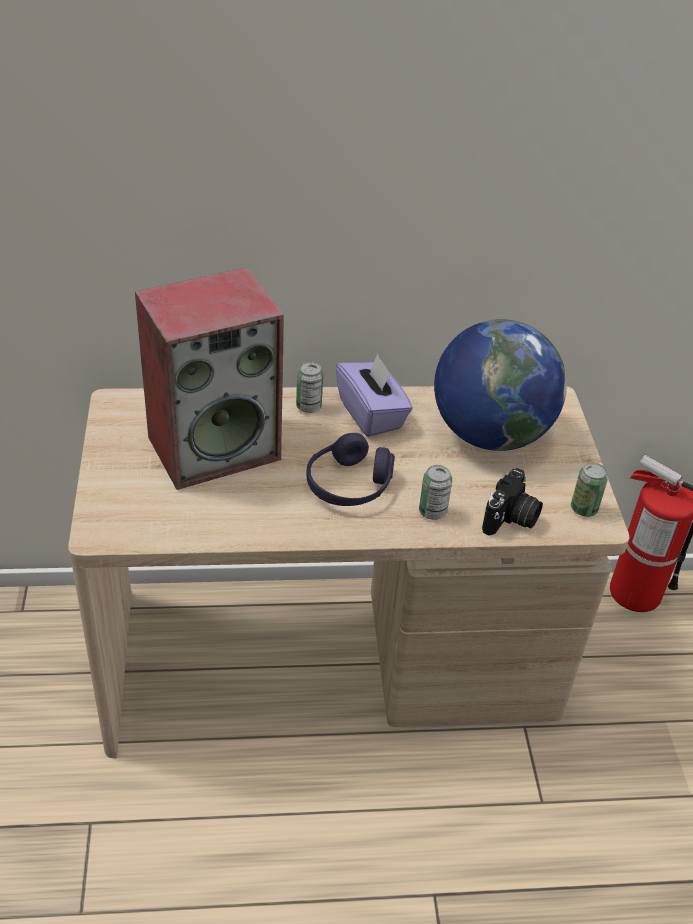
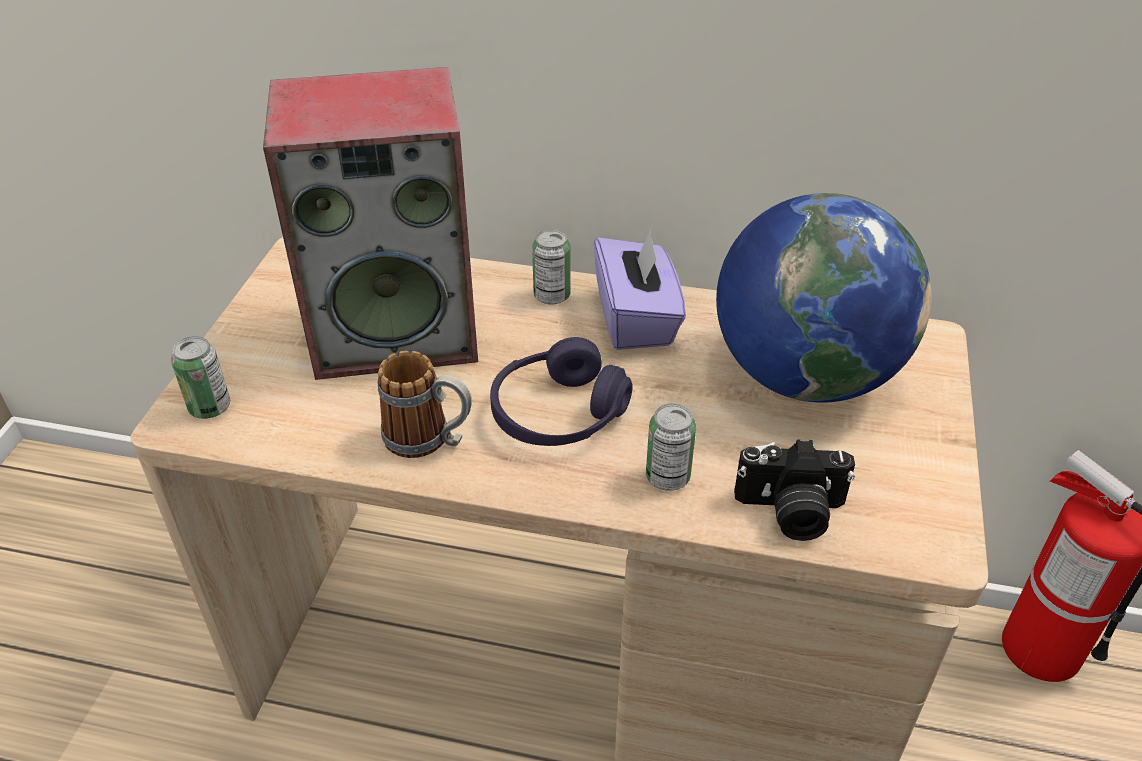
camera: 20 degrees right, 0 degrees up
(274, 516) = (429, 440): none -> mug
(511, 519) = (790, 512): camera -> camera turned 45 degrees clockwise
(583, 509) = (920, 518): can -> can (210, 407)

